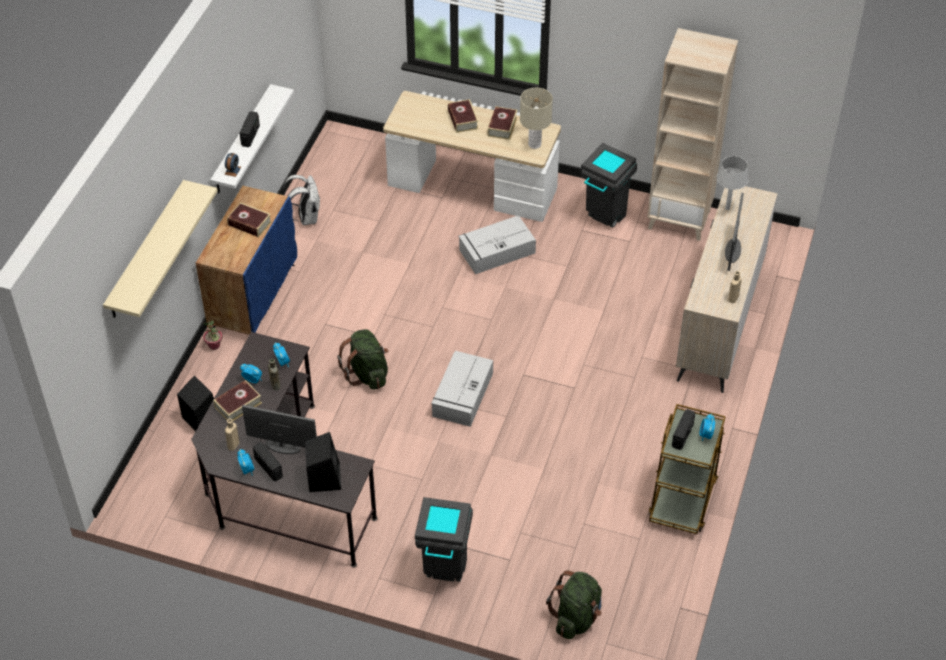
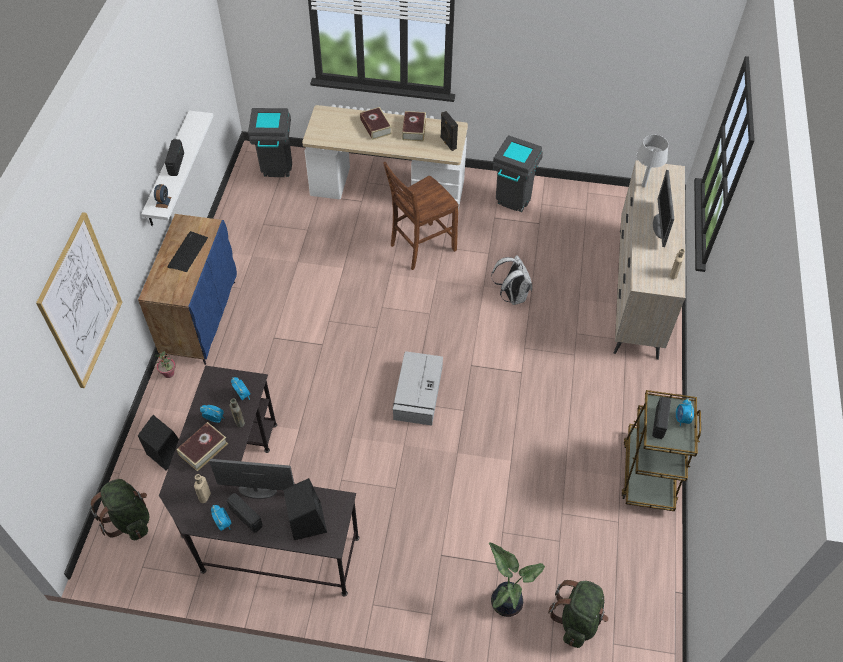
camera: 10 degrees left, 5 degrees up
(146, 250) = (81, 302): beige shelf -> picture
(249, 223) = (188, 252): book -> keyboard
(306, 217) = (239, 234): white backpack -> white backpack (512, 296)
(367, 374) = (323, 383): green backpack -> green backpack (129, 519)
(444, 574) = (437, 589): grey trash can -> grey trash can (277, 173)
(496, 252) = (421, 247): grey storage box -> brown chair
(510, 592) = (507, 600): none -> potted plant
(535, 144) = (447, 143): beige table lamp -> black speaker
(679, 219) = (578, 198): beige bookcase -> none

